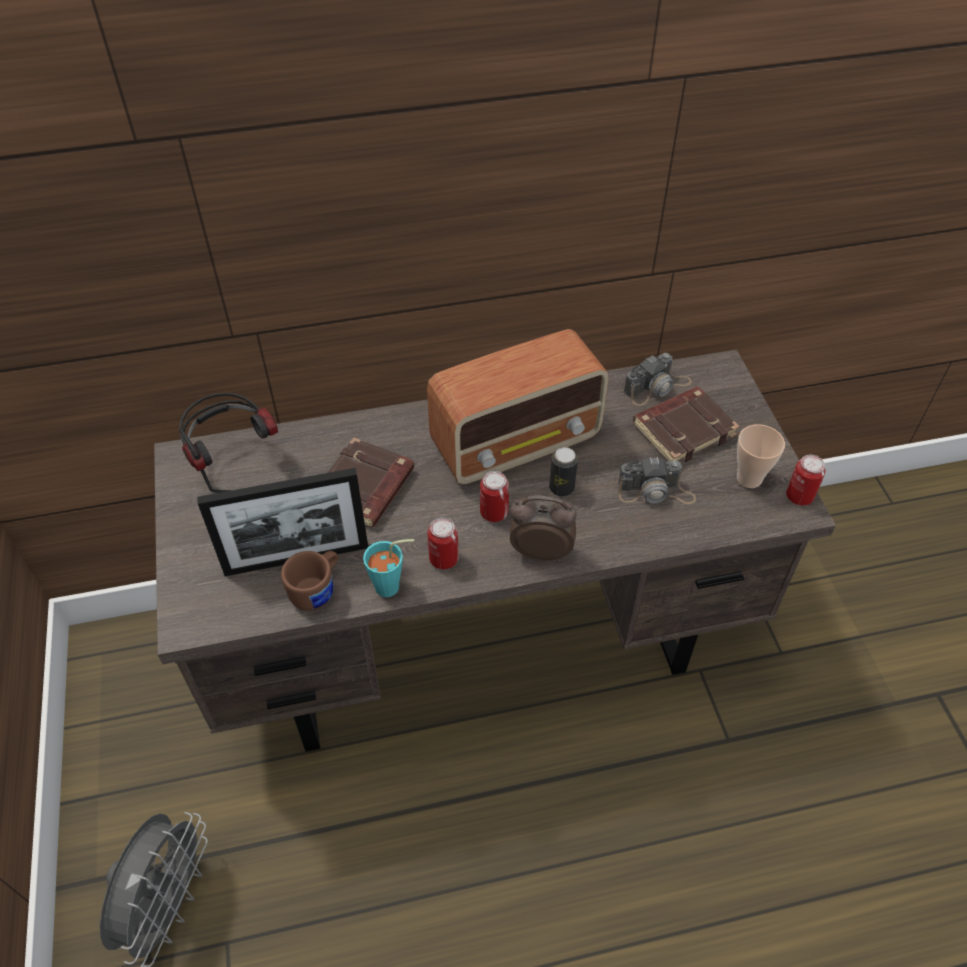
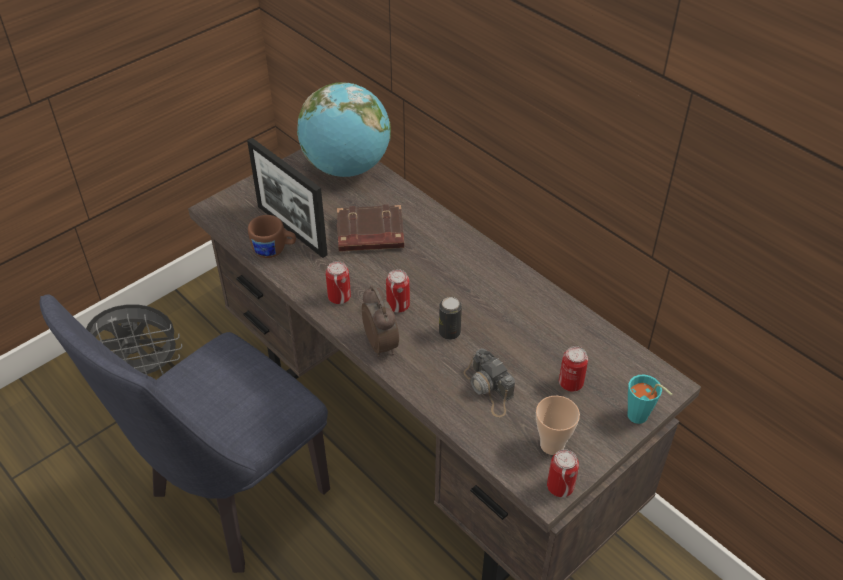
camera: 60 degrees right, 5 degrees down
(233, 461) = (347, 168): headphones -> globe
(393, 586) = (300, 283): turquoise cup -> turquoise cup (641, 418)
(442, 873) = (230, 502): none -> blue chair
(517, 443) = (473, 291): radio -> none
(657, 387) = (604, 349): camera -> none
(683, 429) = (570, 383): brown book -> can

